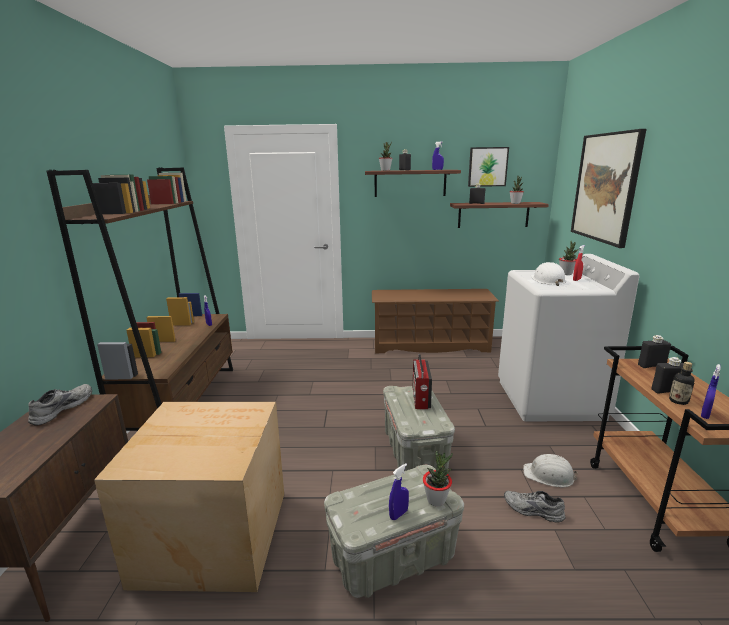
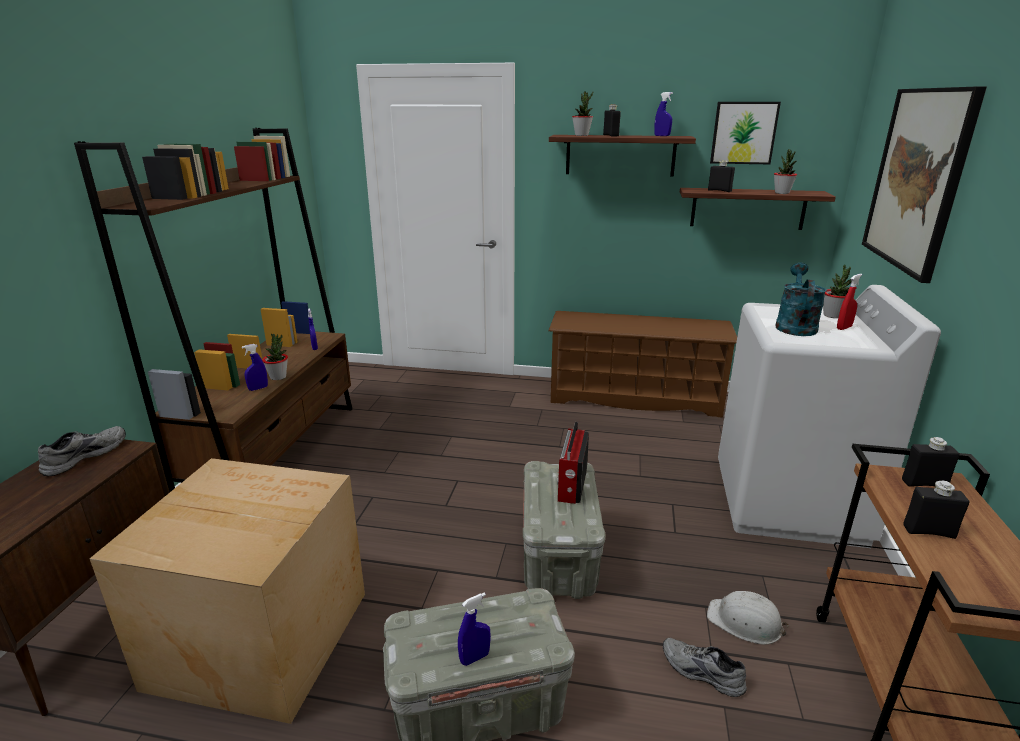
camera: 10 degrees right, 5 degrees up
(436, 500) = (535, 644): potted plant -> potted plant (278, 377)
(547, 280) = (794, 326): white hard hat -> turquoise watering can
(678, 401) = (939, 551): bottle -> none
(705, 415) = (973, 582): blue spray bottle -> blue spray bottle (258, 388)

